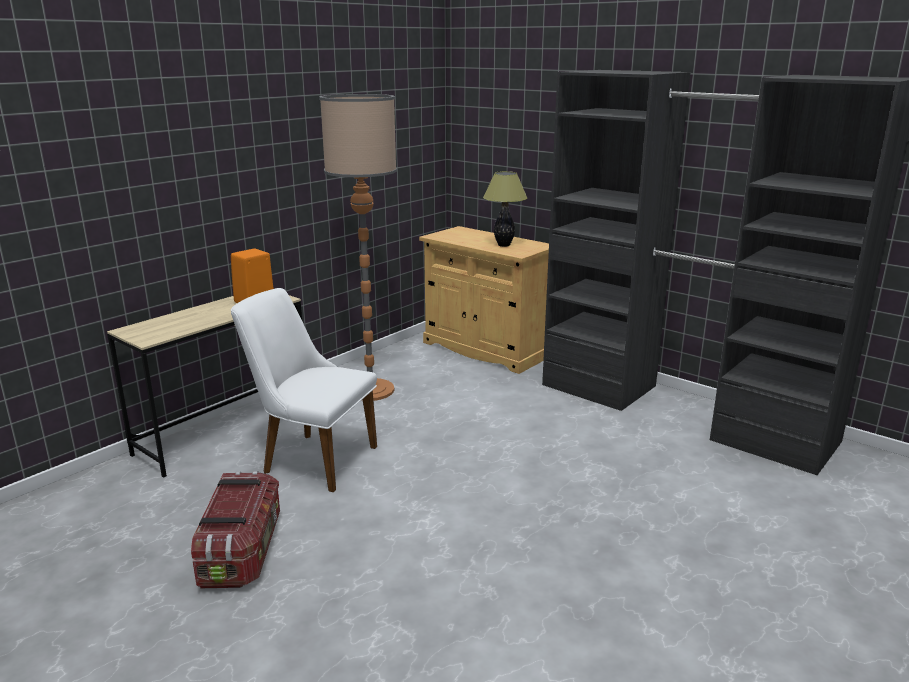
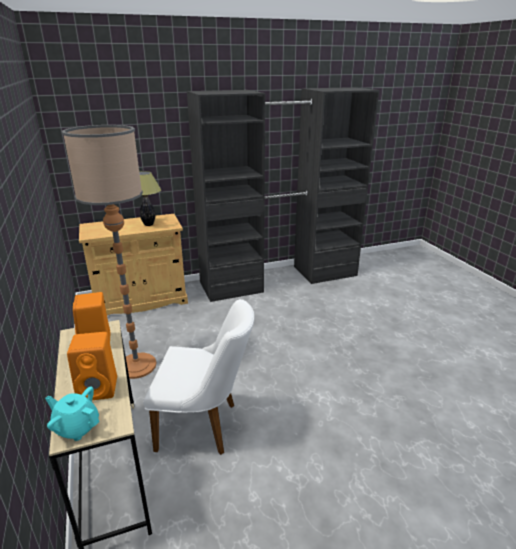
camera: 60 degrees left, 5 degrees up
(138, 329) = (77, 427): none -> turquoise teapot
(189, 322) = (99, 389): none -> orange speaker
(242, 550) = (303, 500): storage box -> none
(311, 458) = (205, 426): white chair -> white chair turned 135 degrees counterclockwise

